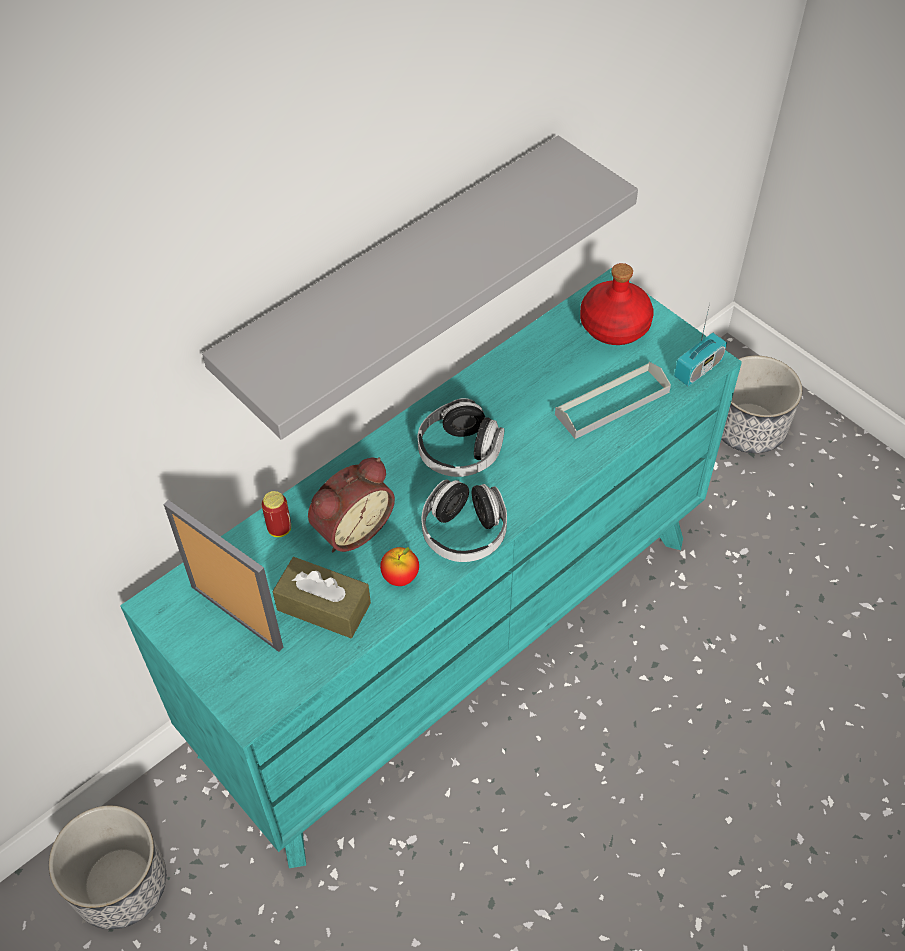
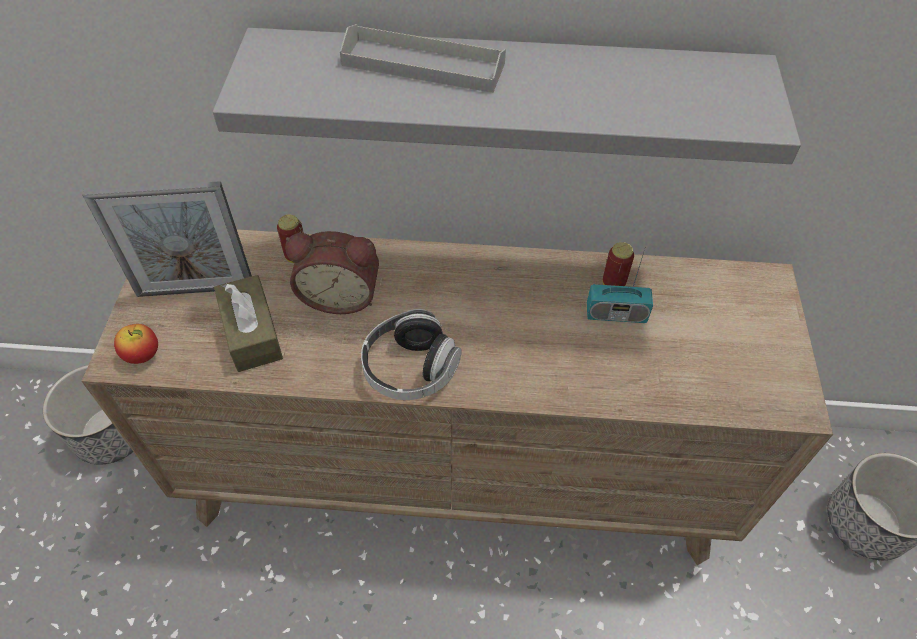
camera: 45 degrees right, 0 degrees up
(236, 616) = (196, 290): picture frame -> picture frame turned 90 degrees clockwise
(400, 577) = (325, 359): apple -> apple (143, 355)
(455, 639) = (457, 473): turquoise dresser -> brown dresser
(459, 452) = (484, 307): headphones -> none
(521, 368) = (613, 283): none -> can
(612, 403) = (658, 370): grey tray -> grey tray (423, 64)
(614, 326) = (737, 311): red bottle -> none
(698, 369) = (777, 406): radio -> radio (616, 314)

